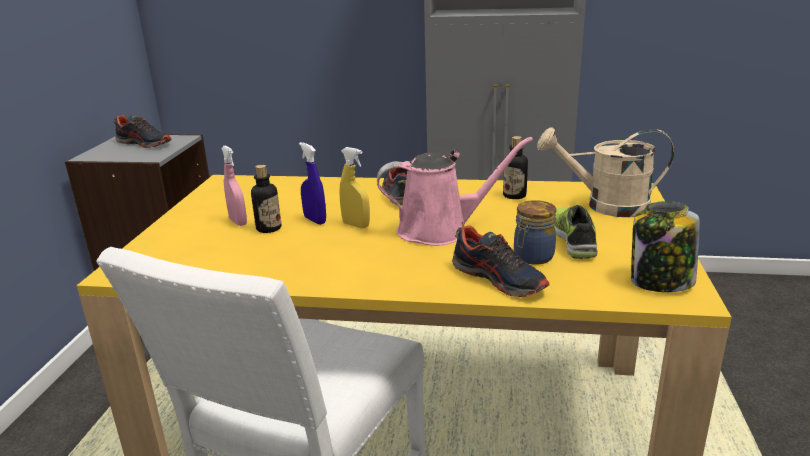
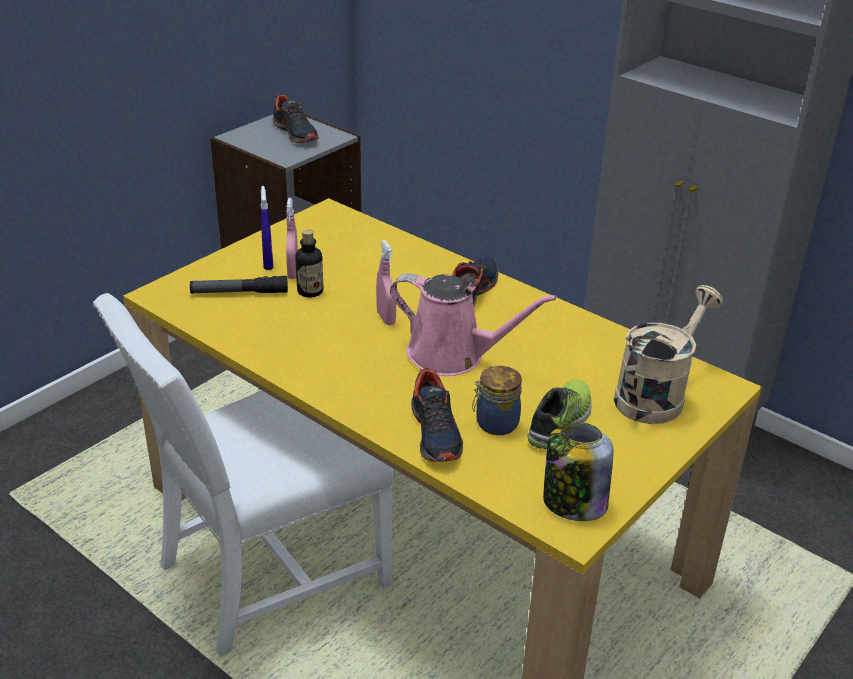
camera: 30 degrees right, 10 degrees up
(202, 247) = (239, 292): none -> flashlight
(315, 220) = (357, 297): blue spray bottle -> blue spray bottle (268, 263)
(356, 225) = (386, 318): yellow spray bottle -> pink spray bottle
(514, 195) = (579, 341): bottle -> none
(606, 206) = (656, 394): beige watering can -> beige watering can turned 90 degrees clockwise

